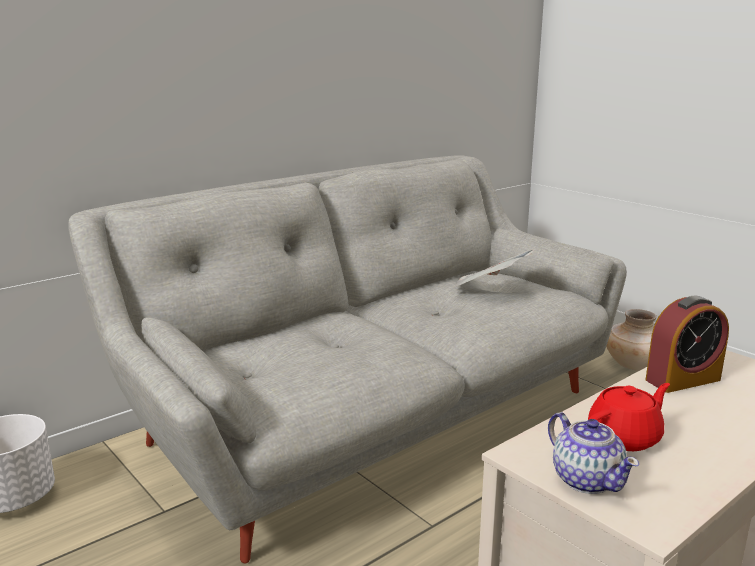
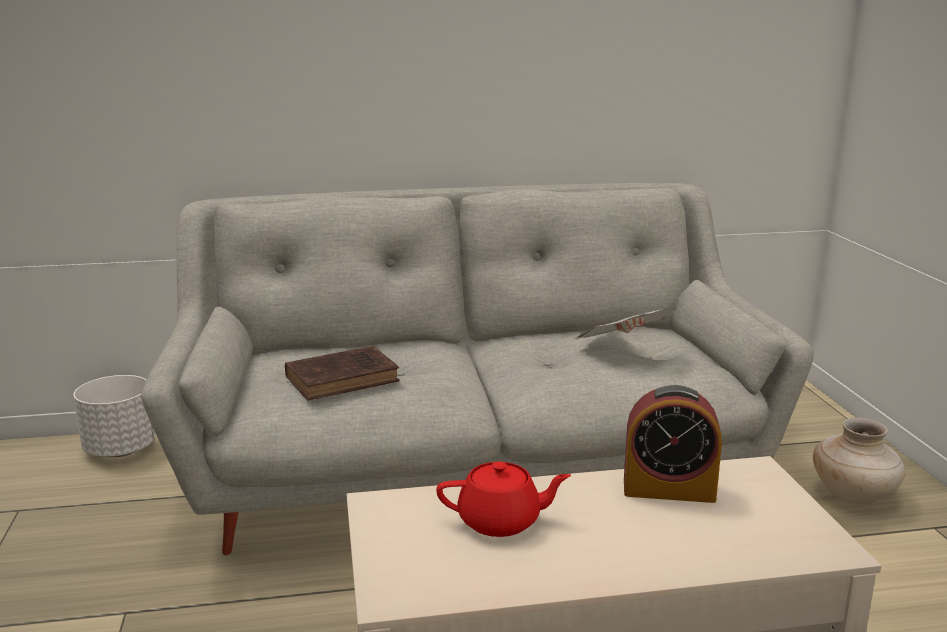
camera: 30 degrees right, 0 degrees up
(318, 359) = (345, 378): none -> brown book
(586, 479) = (399, 542): teapot -> none

